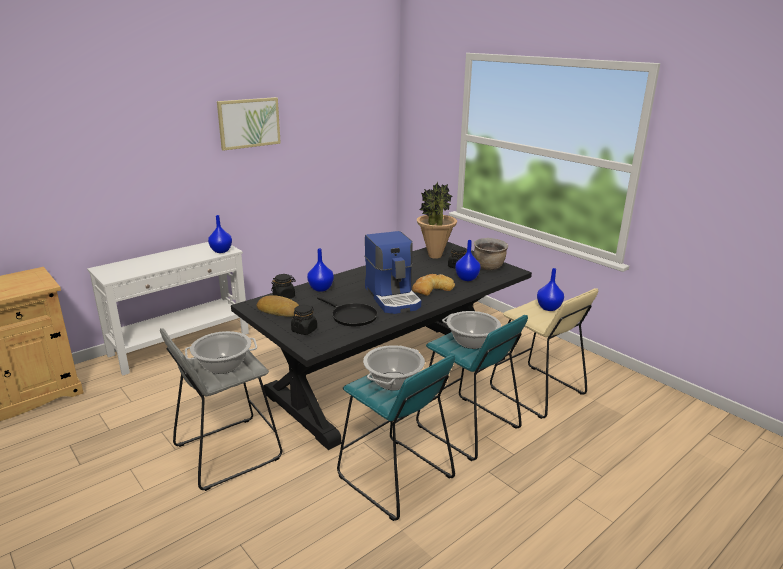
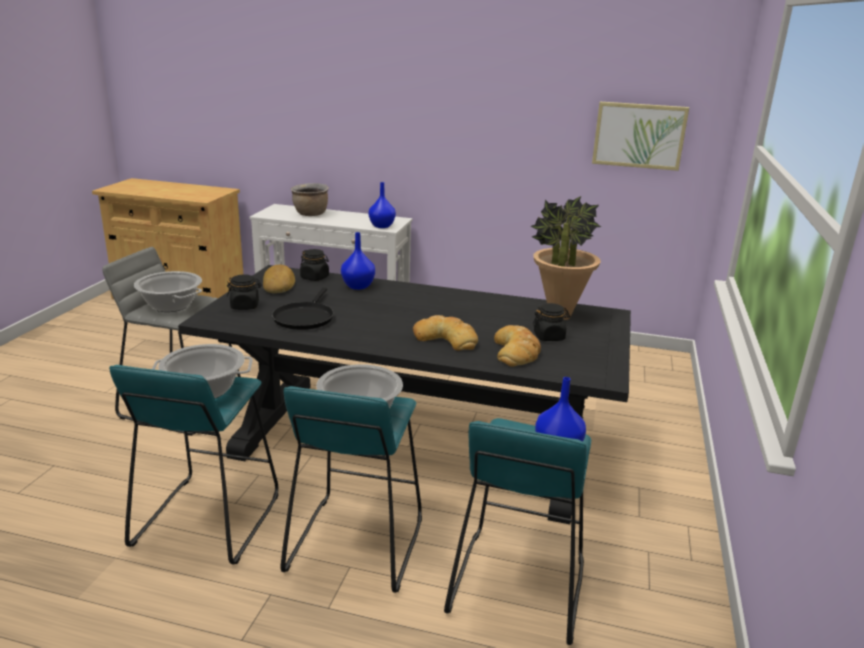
camera: 55 degrees right, 0 degrees up
(249, 123) = (470, 83): picture -> picture (639, 135)
(393, 297) = (385, 325): coffee machine -> none
(466, 278) = (516, 351): blue vase -> bread
(489, 267) = (586, 357): brown cooking pot -> brown cooking pot (310, 214)
(536, 391) = (516, 584): beige stool -> turquoise stool

